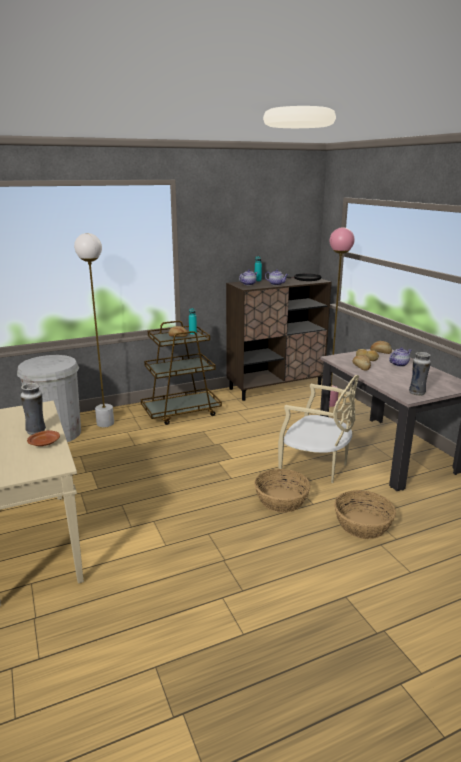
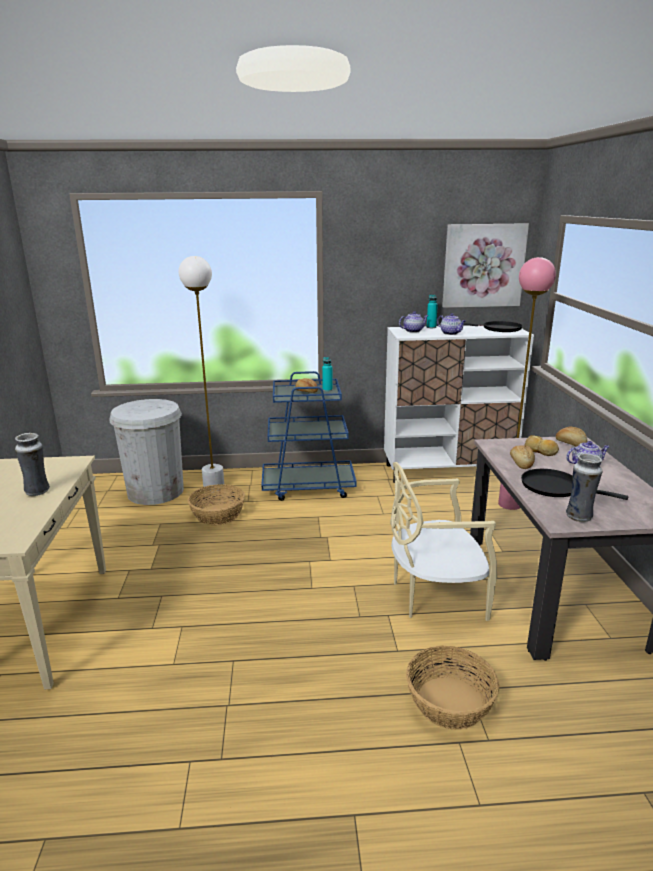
camera: 20 degrees right, 0 degrees up
(45, 443) = (30, 508): brown plate -> none
(181, 412) = (308, 487): brown cart -> blue cart
(275, 387) = (448, 471): brown cabinet -> white cabinet
(281, 500) = (357, 634): basket -> basket (218, 514)
(289, 233) = (483, 265): none -> picture
(316, 467) = (434, 595): beige chair -> beige chair turned 120 degrees clockwise
(391, 378) = (555, 487): none -> black frying pan

